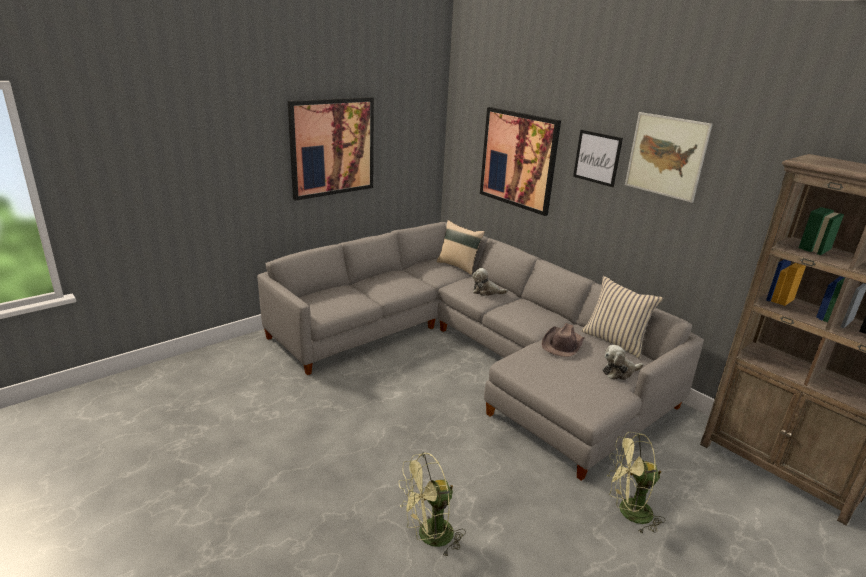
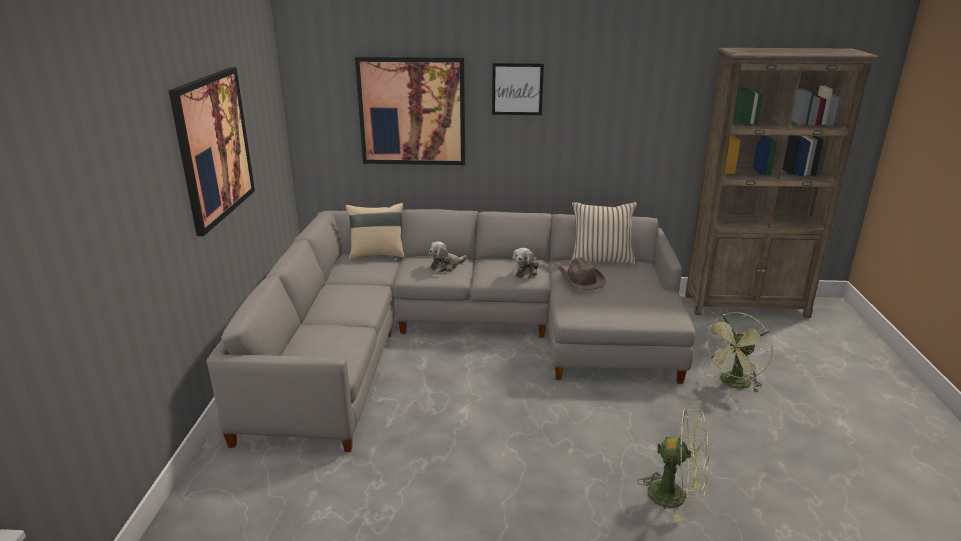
camera: 45 degrees left, 0 degrees up
(429, 537) = (675, 496): green fan -> green fan turned 90 degrees counterclockwise
(619, 372) = (643, 280): plush toy -> plush toy (526, 271)
(666, 156) = (593, 73): picture -> none

